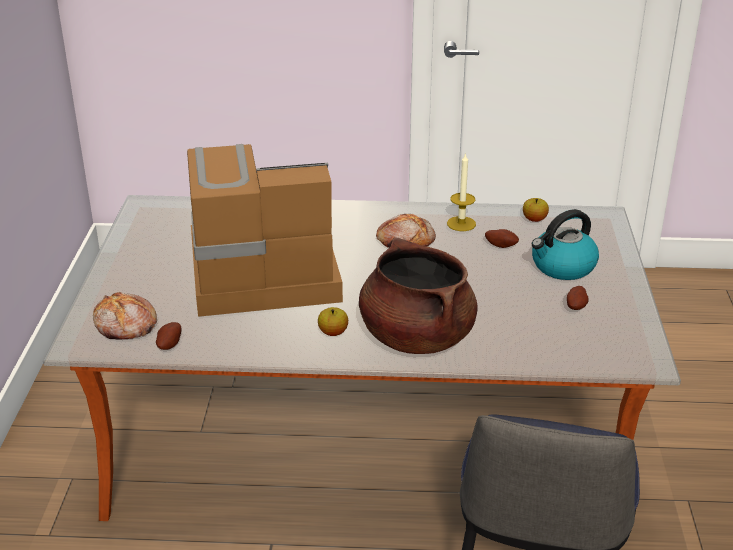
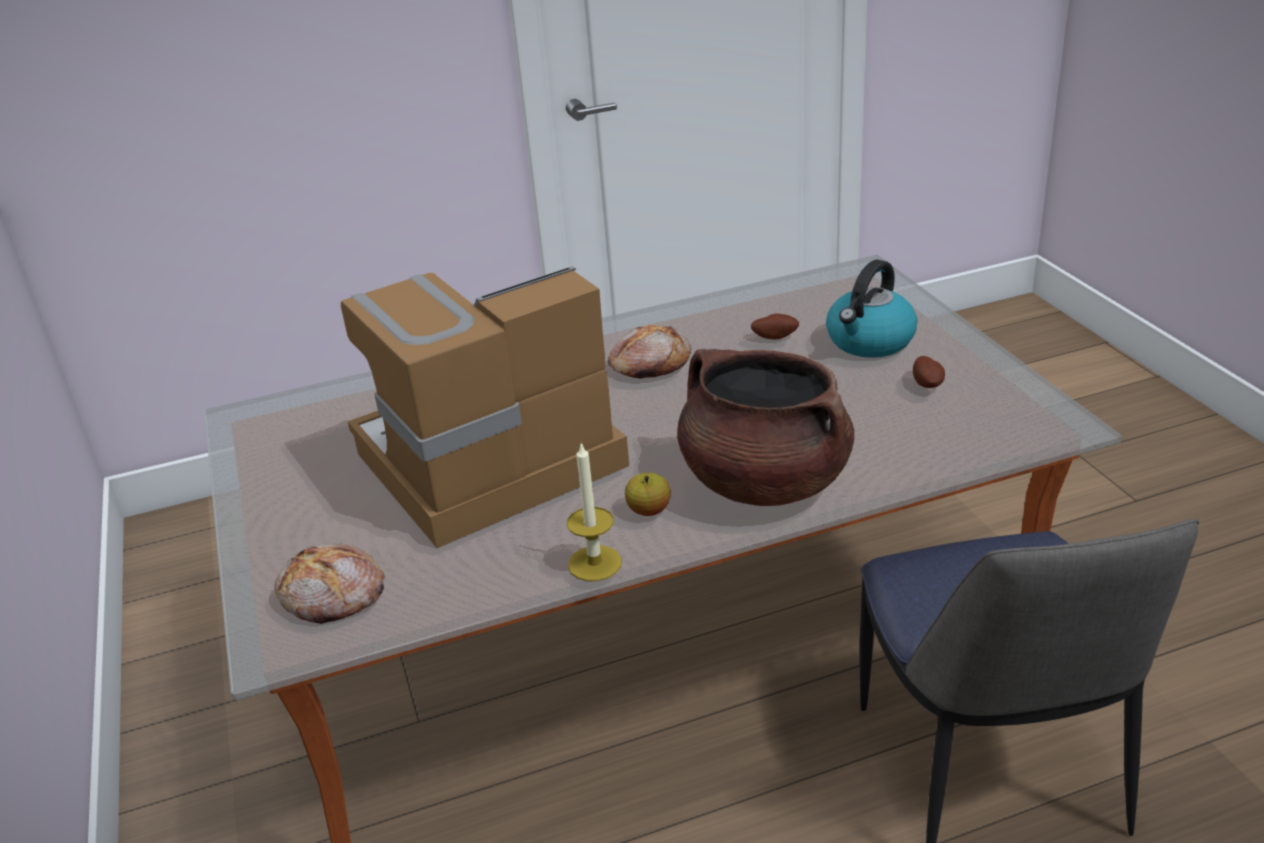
camera: 20 degrees left, 0 degrees up
(168, 344) = (422, 602): potato -> none
(461, 224) = (703, 324): candle -> candle (594, 563)
(534, 219) = (788, 295): apple -> none

